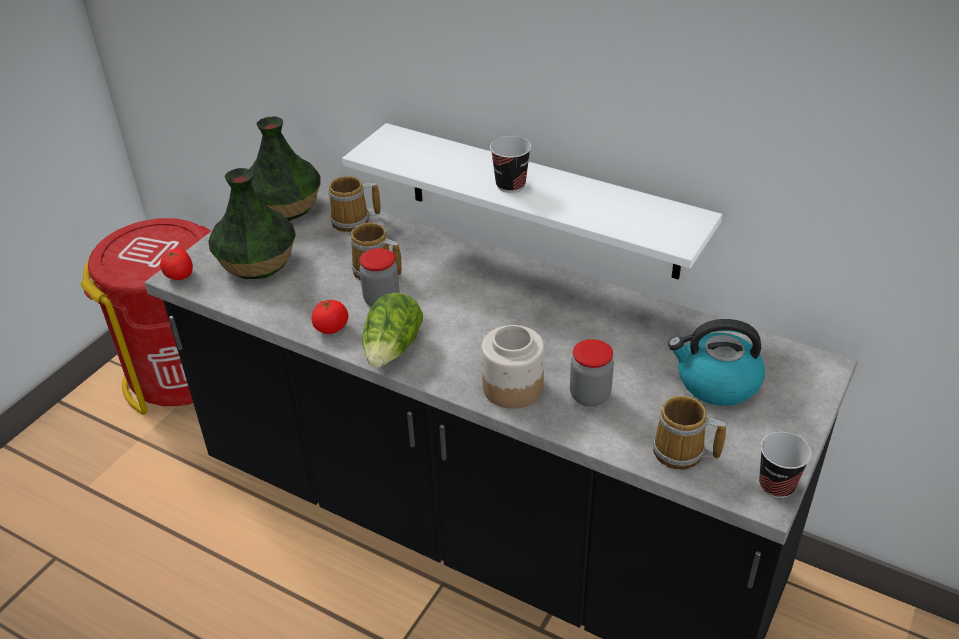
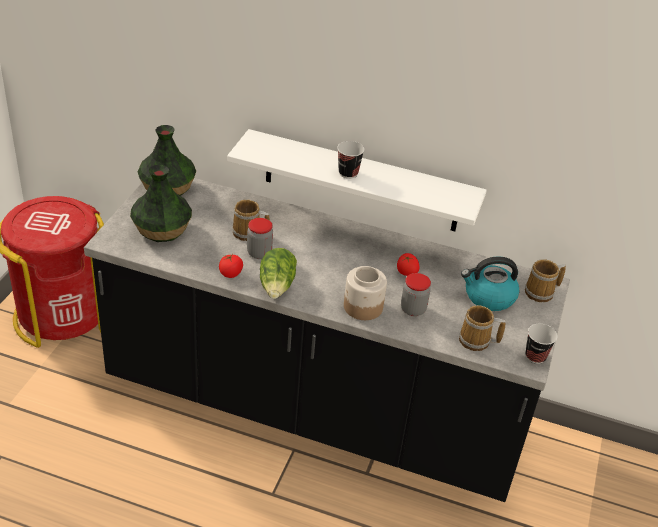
camera: 15 degrees left, 0 degrees up
(180, 275) = (108, 241): tomato -> tomato (406, 272)
(353, 221) = (221, 197): mug -> mug (541, 292)

